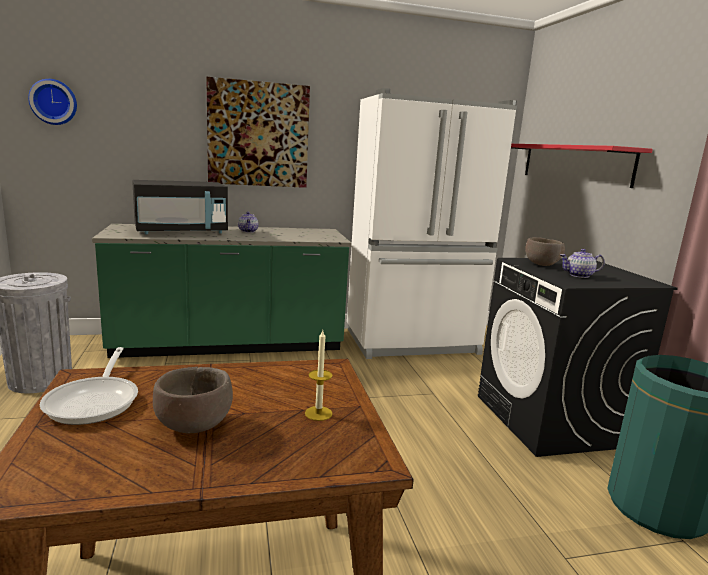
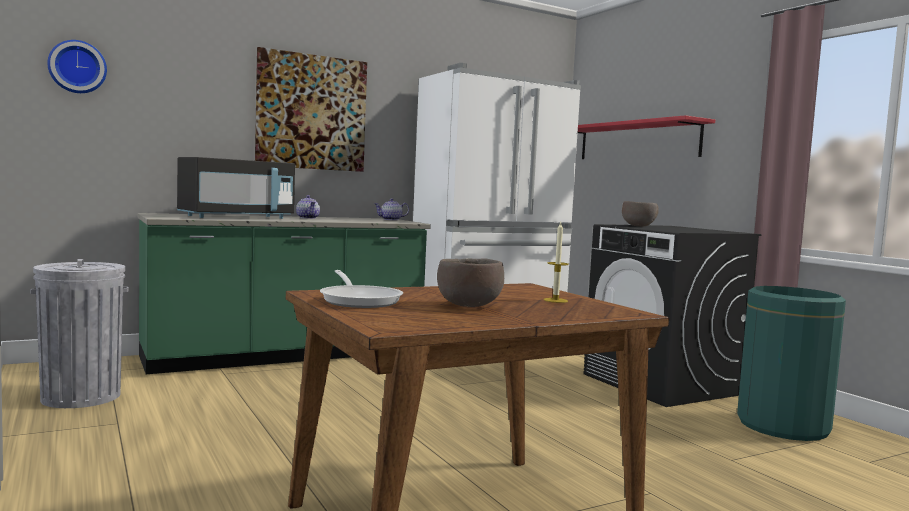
camera: 15 degrees left, 10 degrees down
(579, 275) = (678, 229): teapot -> teapot (391, 219)

